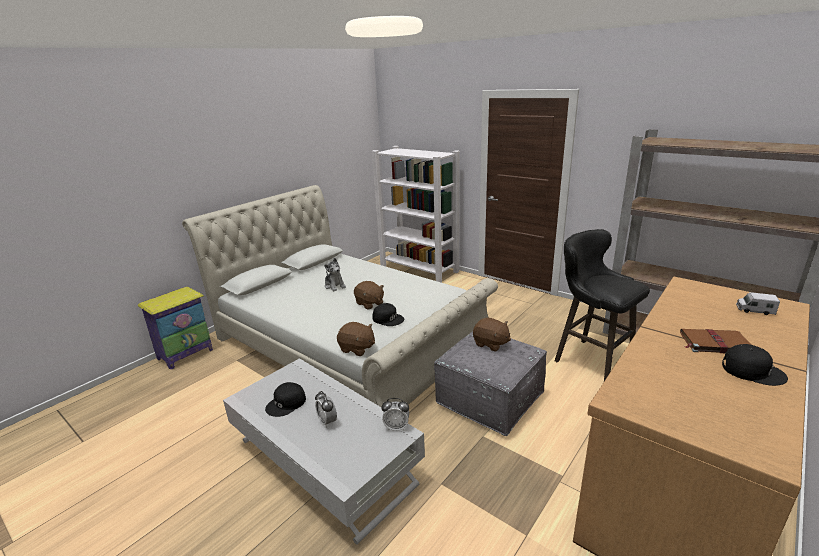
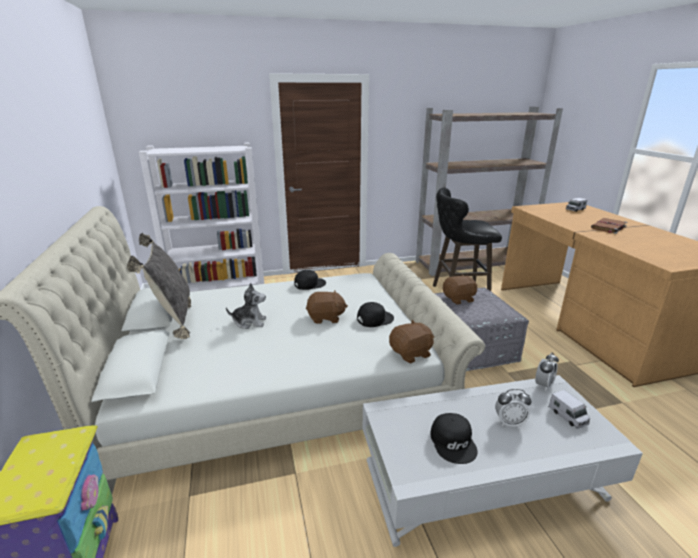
camera: 55 degrees left, 0 degrees up
(308, 270) = (171, 324): none -> pillow
(361, 449) = (568, 416): none -> toy truck
(752, 370) = (644, 231): black cap -> black cap (309, 284)

